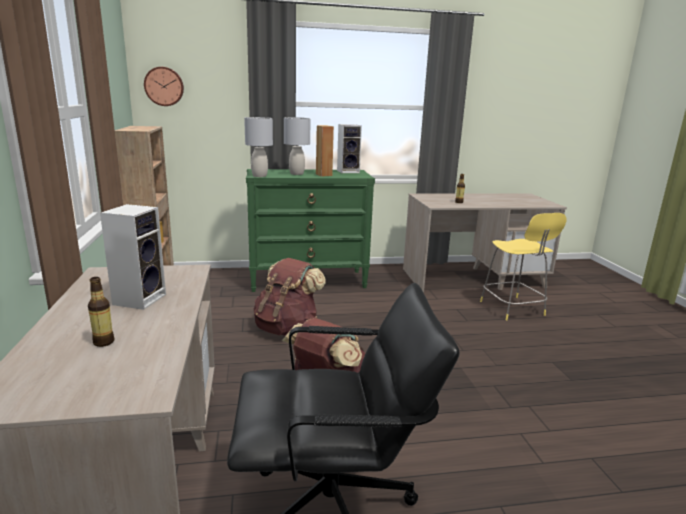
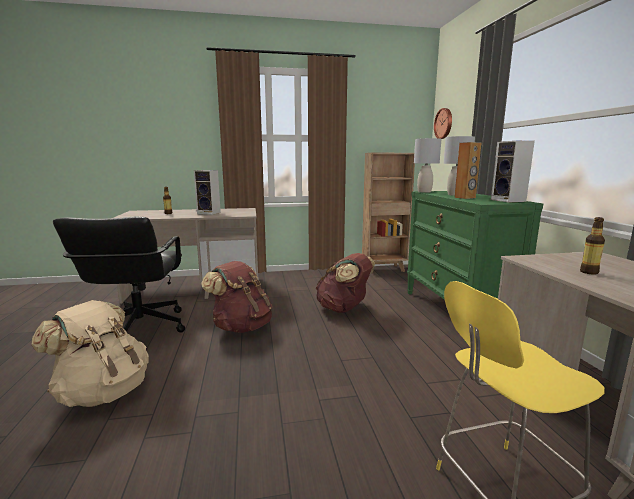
camera: 90 degrees right, 5 degrees down
(507, 484) = (103, 392): none -> beige backpack

